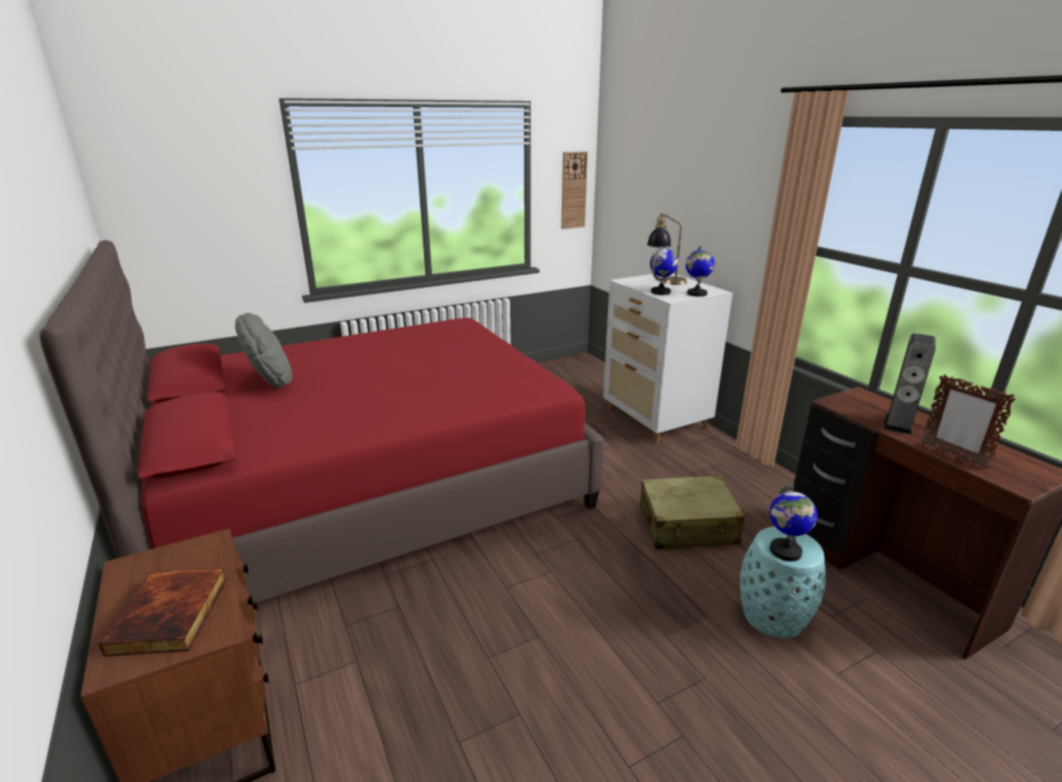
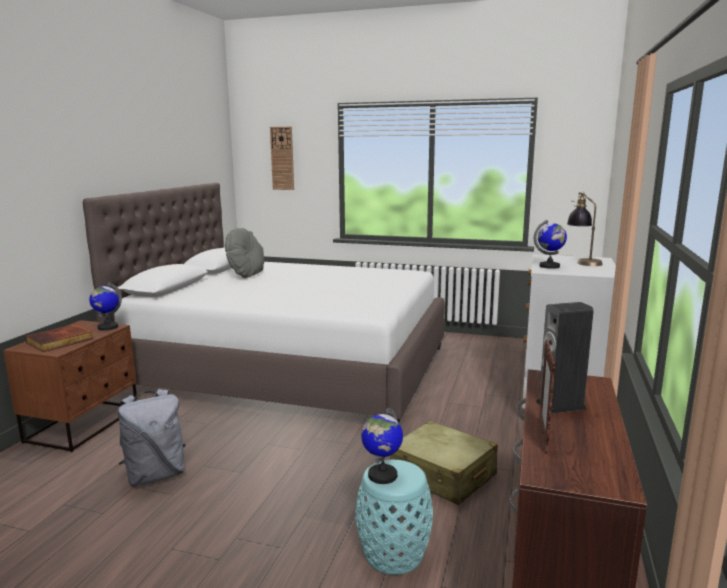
camera: 45 degrees right, 10 degrees down
(369, 486) = (290, 368): red bed -> white bed
(457, 708) = (155, 475): none -> grey backpack
(573, 190) = (582, 178): wall clock -> wall clock (282, 158)
(696, 294) = (580, 272): globe -> globe (107, 327)

